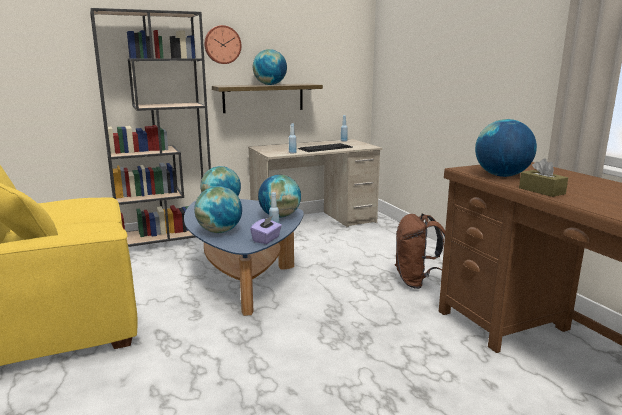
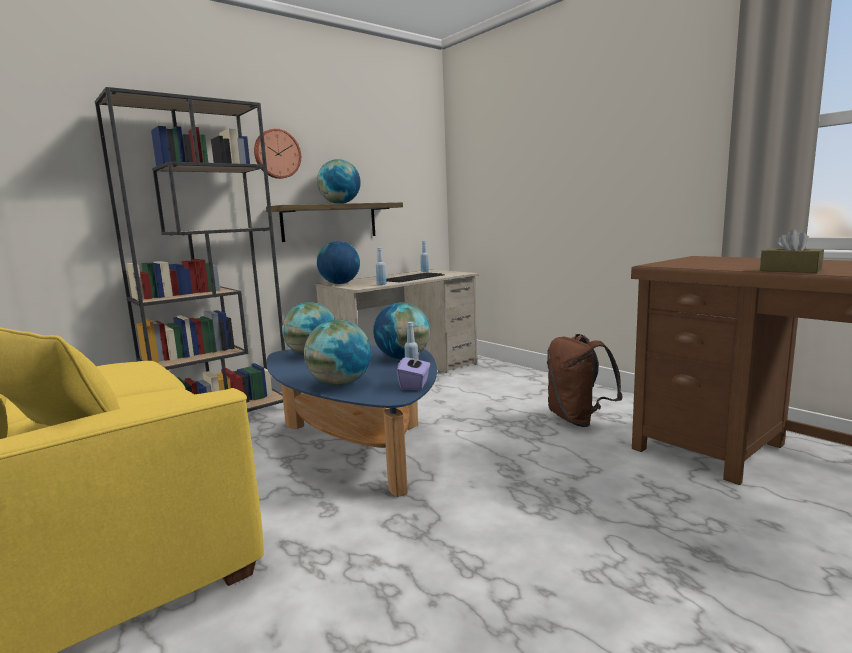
camera: 15 degrees left, 5 degrees down
(501, 175) = (711, 265): globe -> globe (340, 283)

